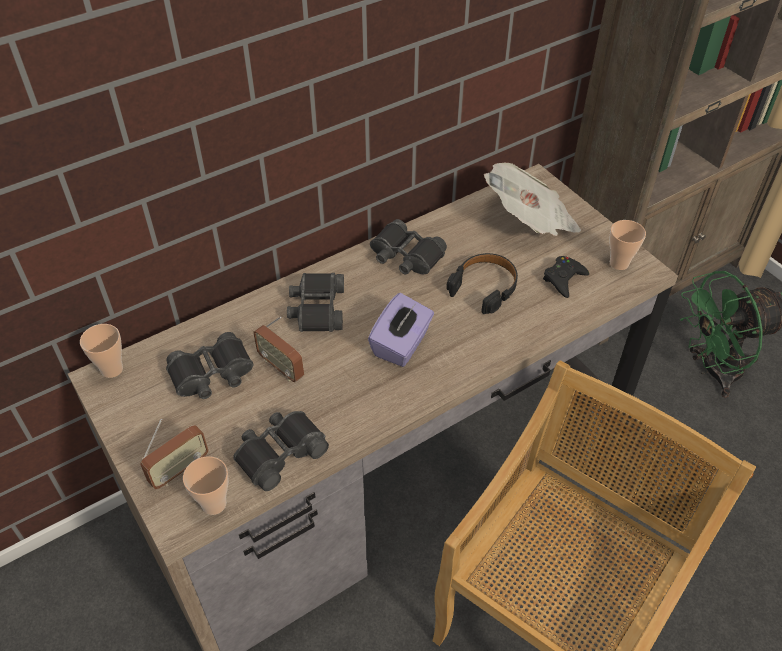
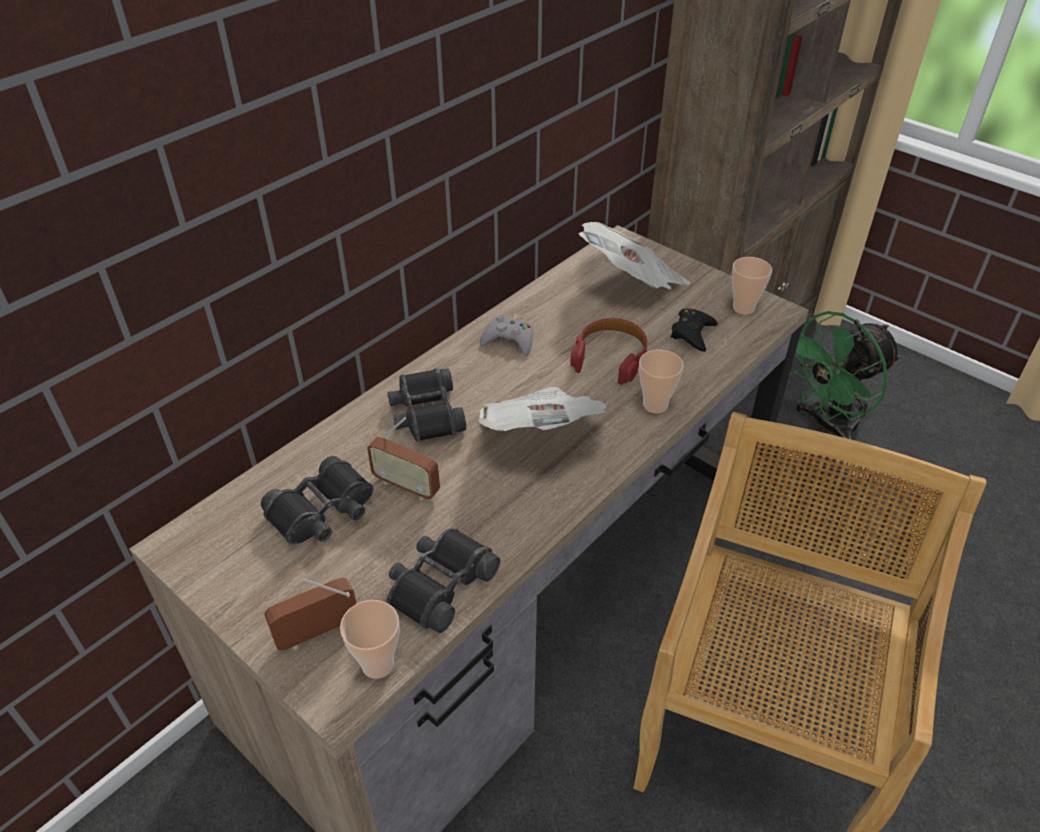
camera: 15 degrees left, 5 degrees down
(112, 369) = (189, 531): cup -> cup (655, 405)
(179, 470) = (318, 633): radio -> radio turned 150 degrees counterclockwise
(401, 344) = (541, 434): purple tissue box -> newspaper
(406, 256) = (509, 340): black binoculars -> grey game controller
(484, 287) = (610, 357): black headphones -> red headphones

